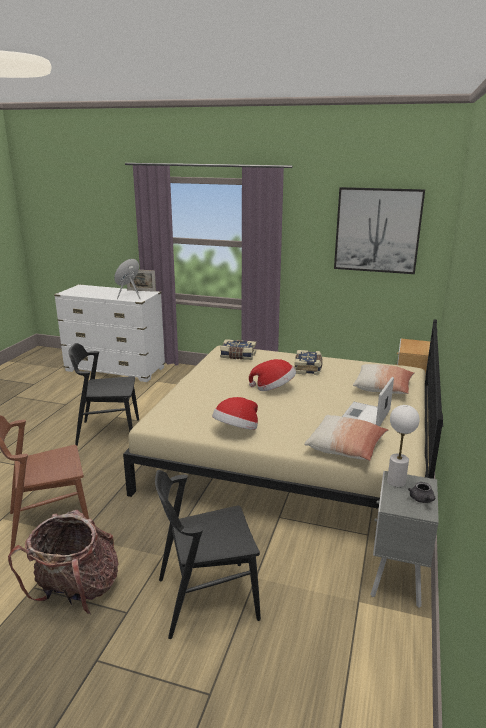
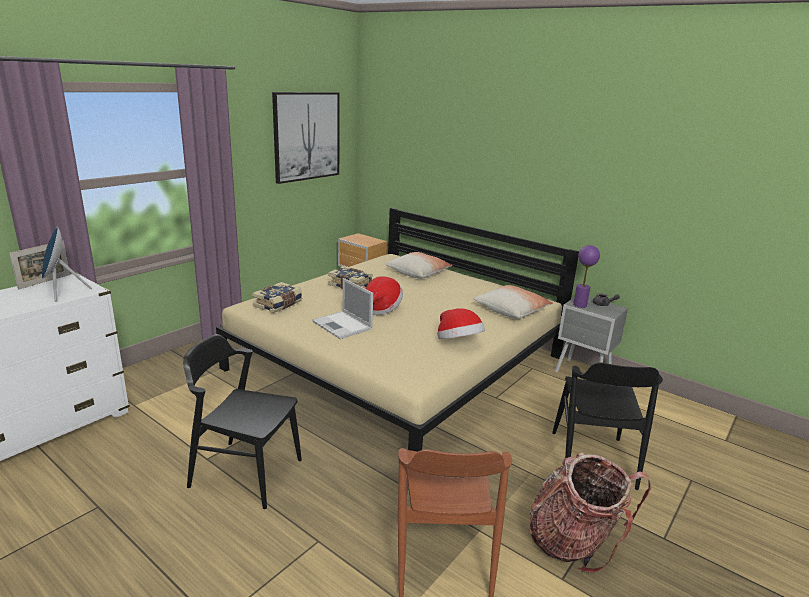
camera: 70 degrees left, 0 degrees up
(108, 432) = (246, 473): black chair -> black chair turned 90 degrees clockwise
(364, 417) = (468, 291): laptop -> laptop (343, 325)
(396, 481) = (579, 305): white table lamp -> purple table lamp

